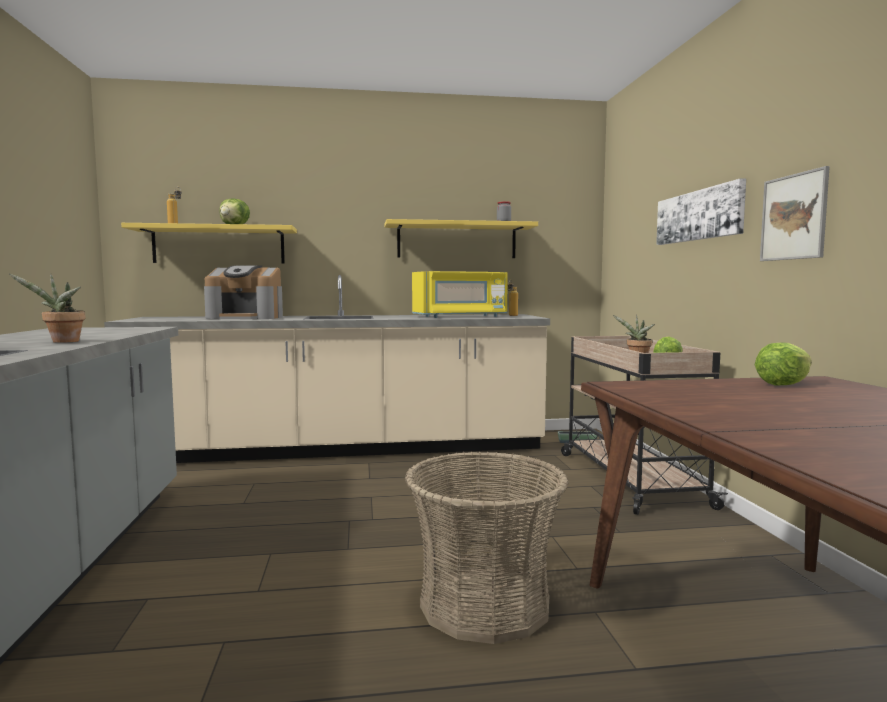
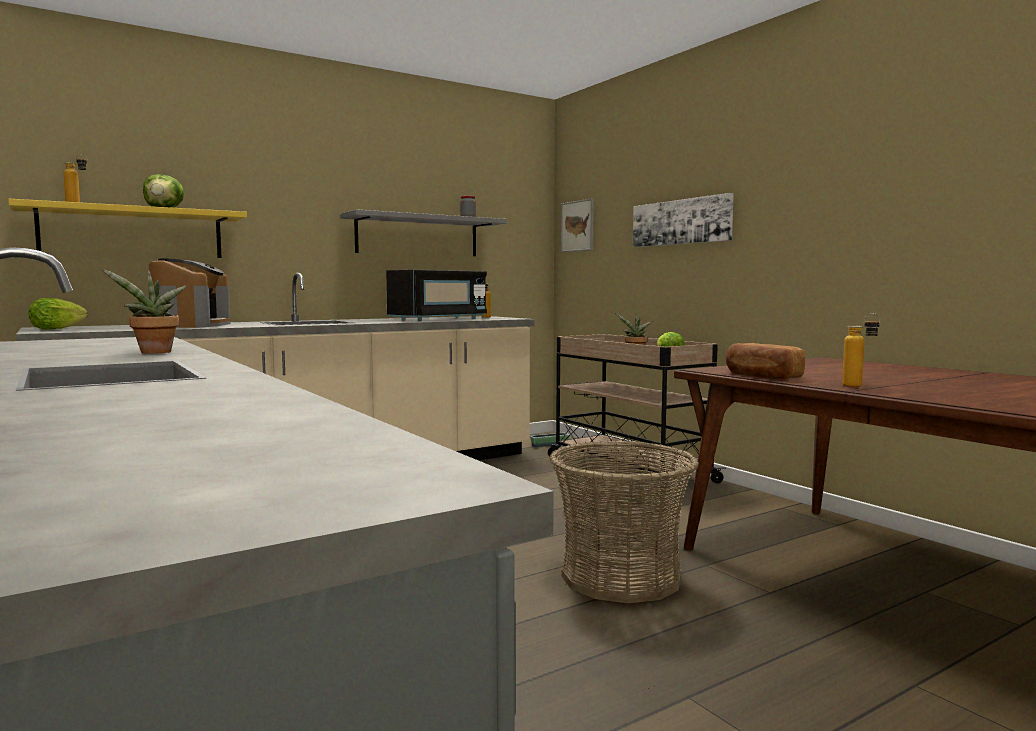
camera: 25 degrees left, 0 degrees up
(246, 317) = (191, 325): coffee machine -> coffee machine turned 75 degrees counterclockwise
(457, 241) = (418, 236): yellow shelf -> grey shelf
(460, 316) = (439, 319): yellow microwave -> black microwave
(653, 398) = (761, 376): none -> bread
(744, 426) = (859, 387): none -> bottle
(783, 384) = (812, 363): lettuce -> lettuce (56, 329)
(793, 217) = (783, 229): picture -> picture (577, 226)

